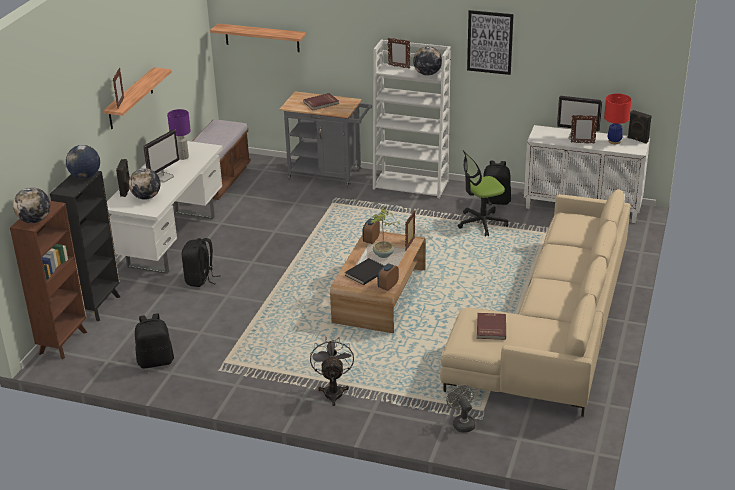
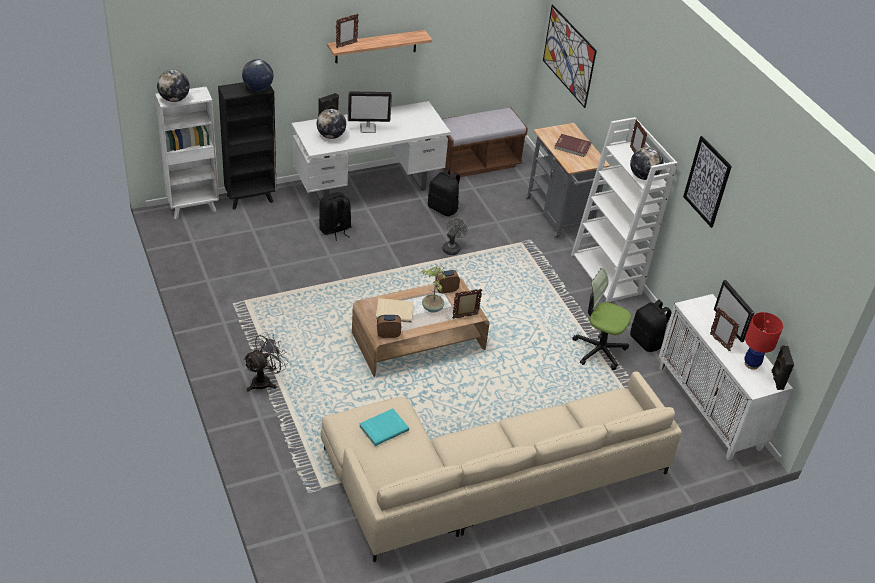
camera: 45 degrees right, 10 degrees up
(64, 342) = (193, 207): brown bookcase -> white bookcase
(156, 361) = (213, 265): black backpack -> black backpack (443, 208)
(183, 157) = (409, 122): purple table lamp -> none
(262, 38) = (569, 55): shelf -> picture
(365, 273) = (394, 311): black book -> beige book
(462, 423) = (293, 482): grey fan -> grey fan (452, 248)
(490, 327) = (383, 428): red book -> turquoise book

